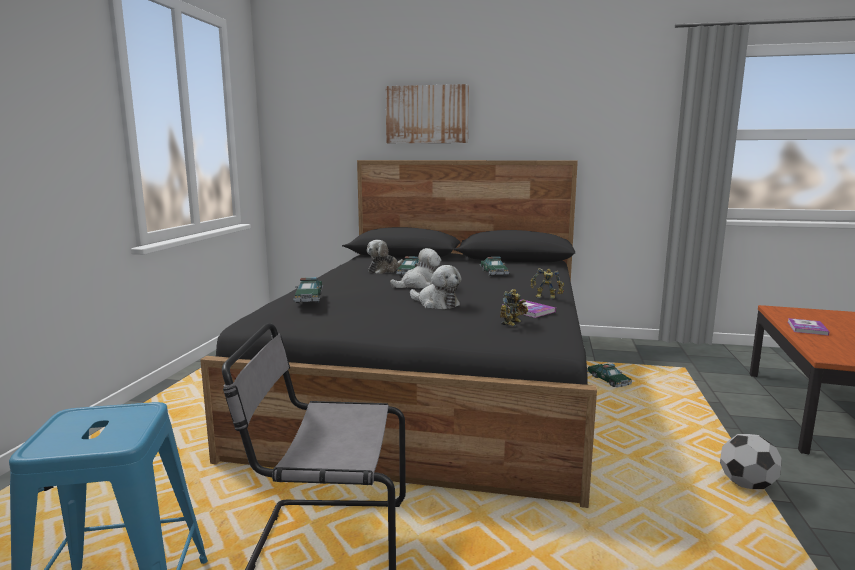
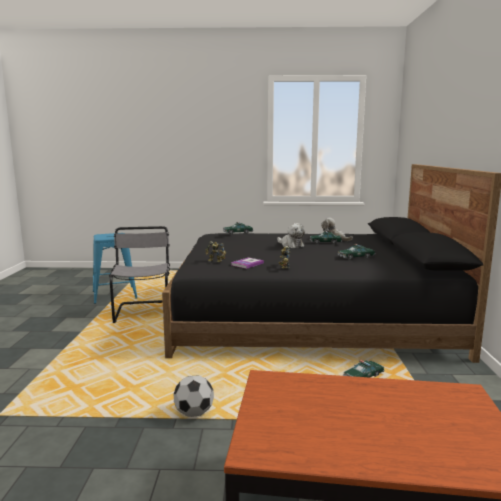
camera: 80 degrees right, 0 degrees up
(427, 114) = (444, 127): picture -> none
(436, 304) = (253, 251): plush toy -> none
(807, 328) = (375, 391): book -> none

